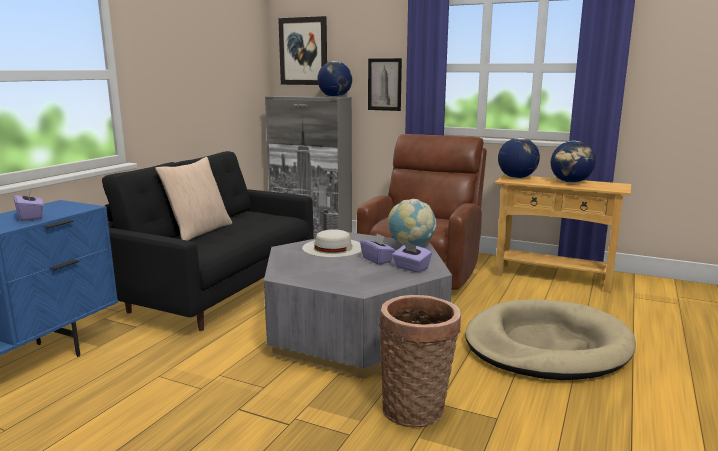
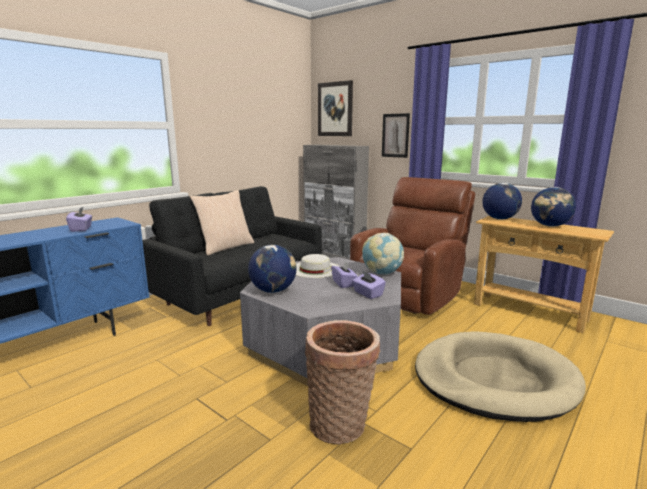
camera: 15 degrees right, 0 degrees up
(335, 97) = (355, 145): globe -> globe (273, 290)

